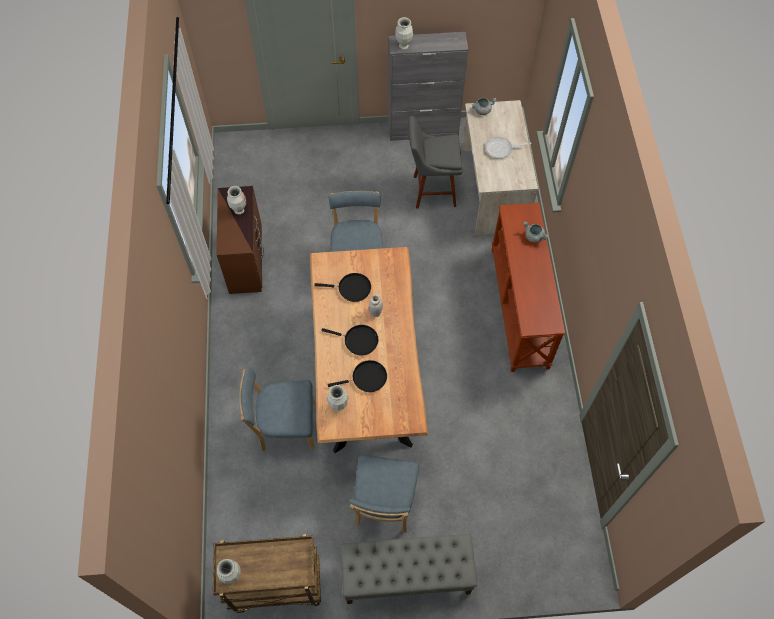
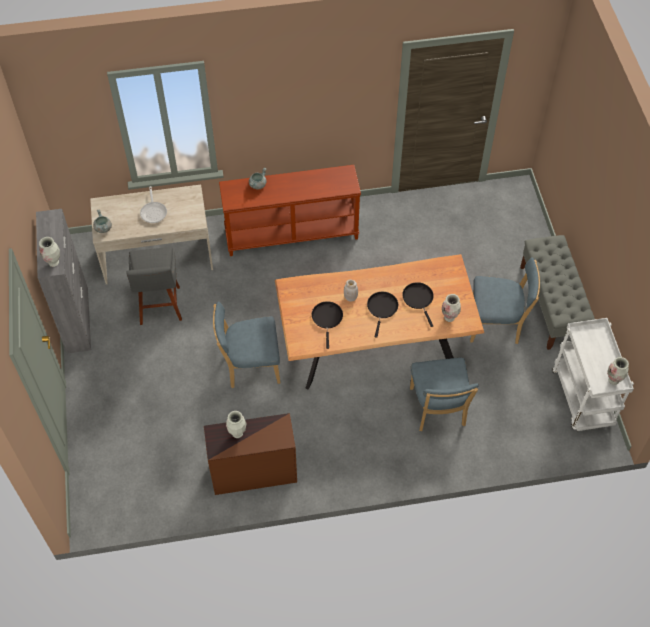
camera: 95 degrees left, 5 degrees down
(275, 586) = (583, 399): brown cart -> white cart

